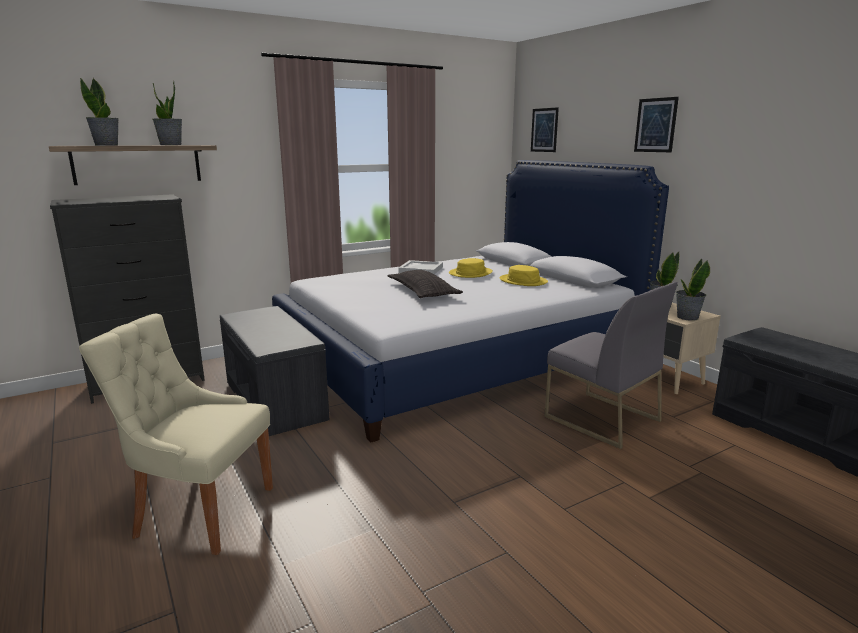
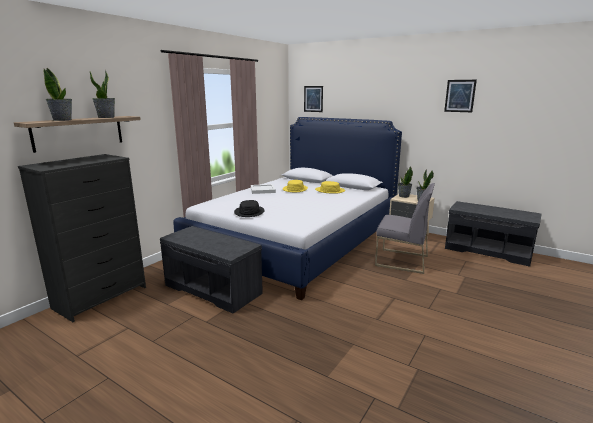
camera: 25 degrees left, 0 degrees up
(200, 511) = (245, 365): beige chair -> none
(355, 296) = (249, 212): none -> black hat
(423, 291) = (285, 204): pillow -> none
(655, 125) = (389, 98): picture -> picture (460, 96)

